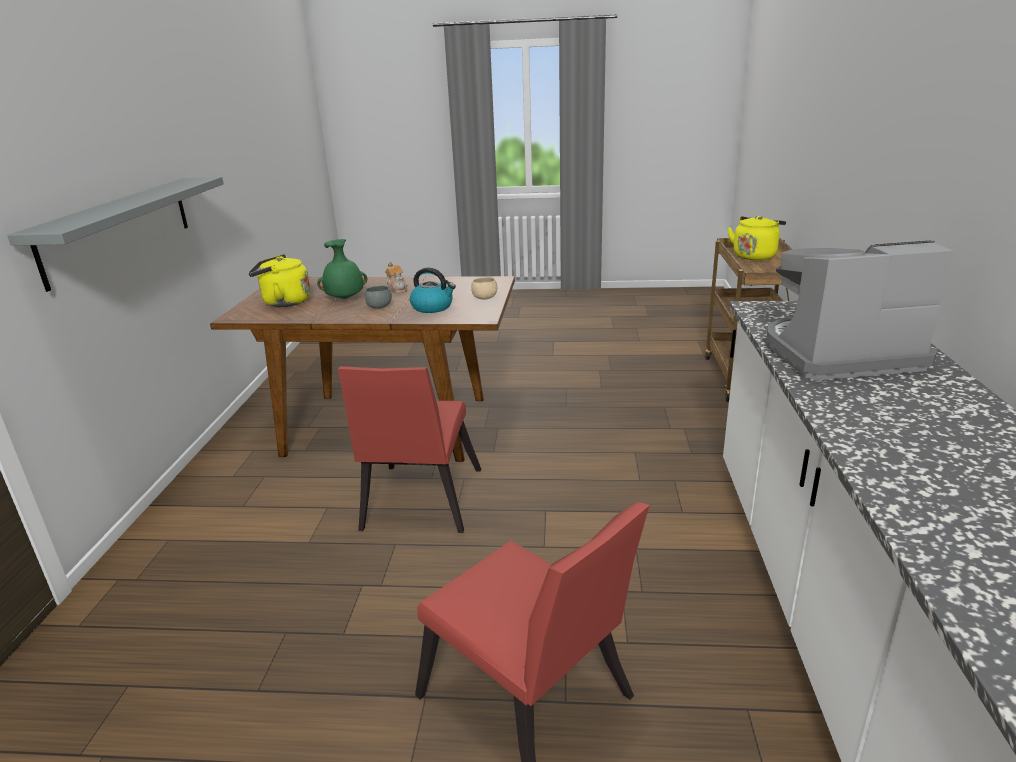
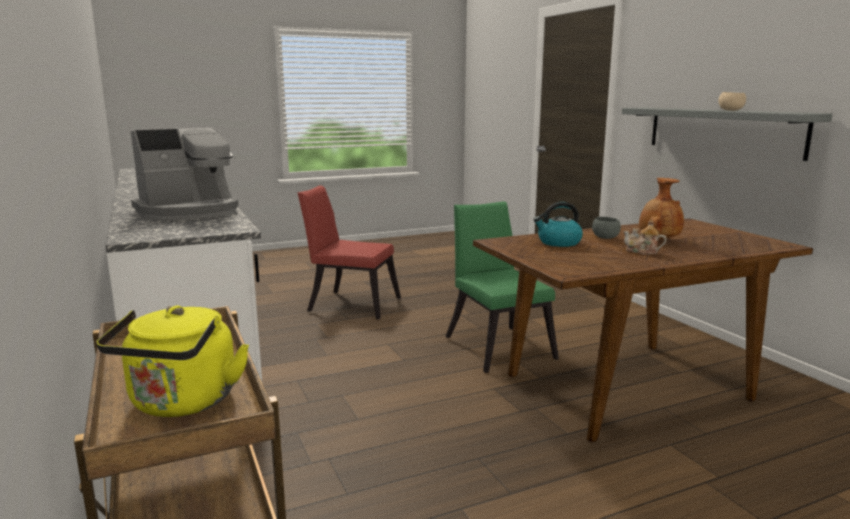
camera: 150 degrees right, 10 degrees down
(283, 302) = (697, 232): yellow kettle -> none
(345, 299) = (658, 239): green vase -> brown vase
(419, 504) = (497, 345): red chair -> green chair
(484, 298) = (532, 254): beige bowl -> beige bowl (730, 110)

